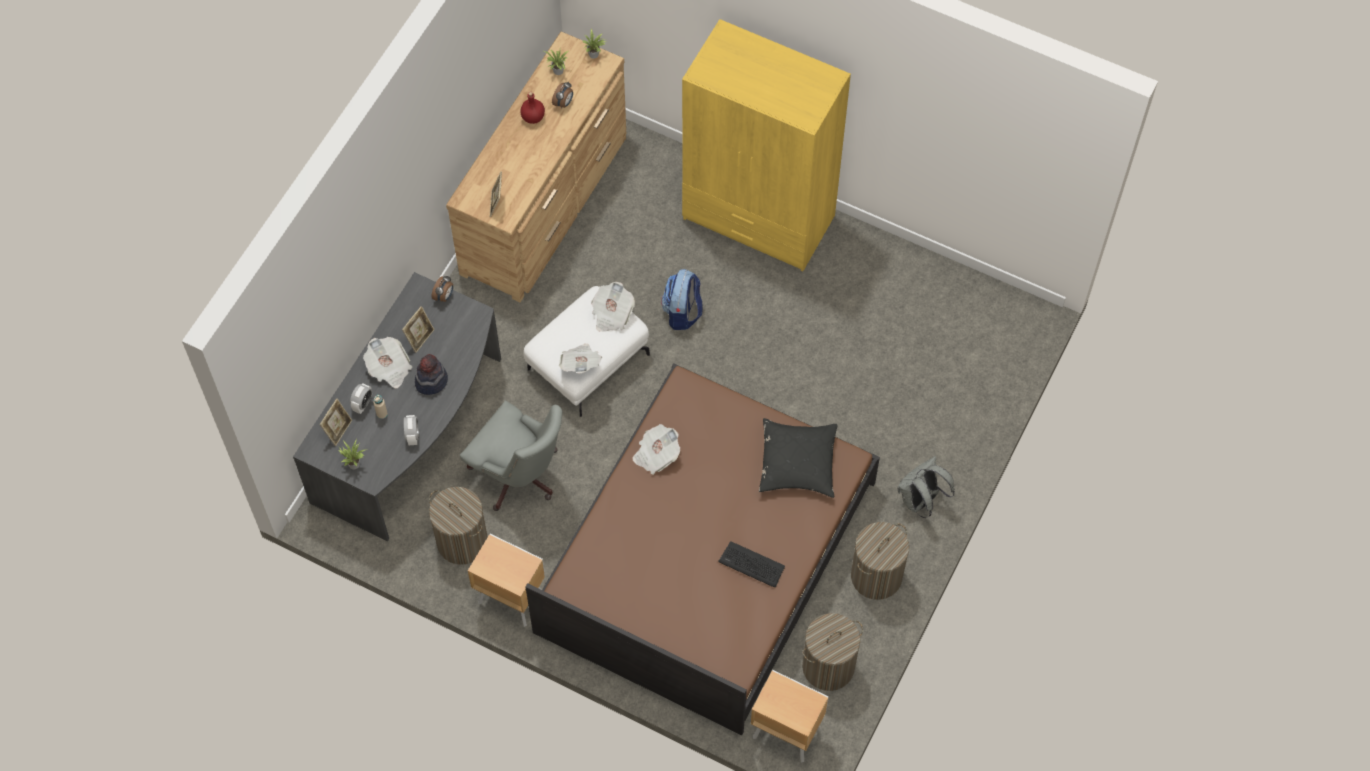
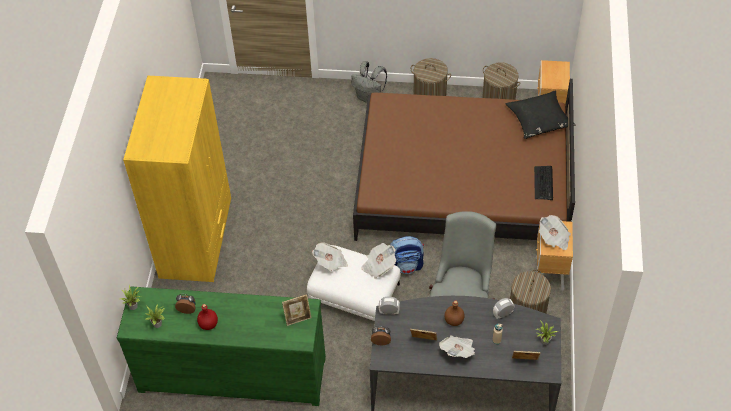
camera: 110 degrees left, 10 degrees down
(363, 404) = (495, 356): alarm clock -> alarm clock (389, 312)
(431, 381) = (454, 320): hat -> brown bottle
(546, 203) = (232, 373): brown dresser -> green dresser
(656, 455) = (430, 193): newspaper -> newspaper (554, 238)
(682, 312) = (291, 256): backpack -> backpack (406, 266)
(751, 565) = (478, 122): keyboard -> keyboard (543, 183)
(797, 462) = (397, 122): black pillow -> black pillow (539, 119)

